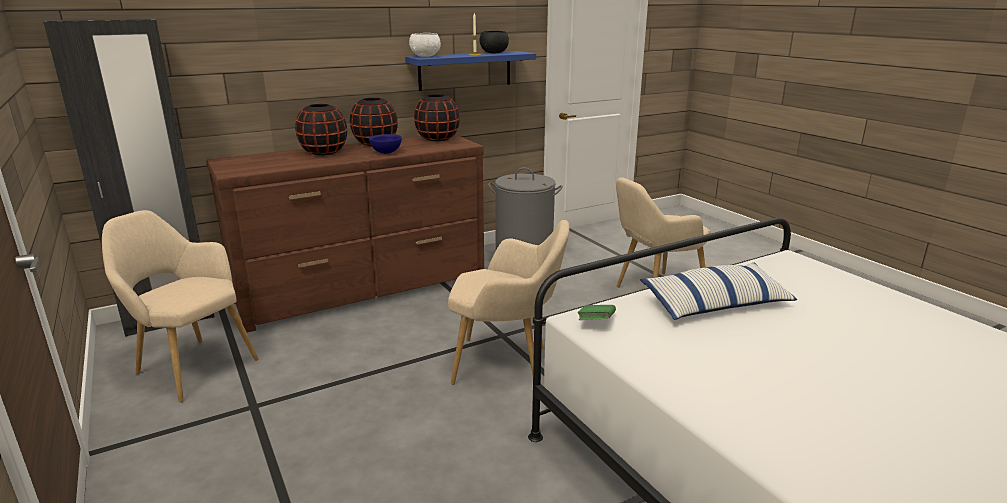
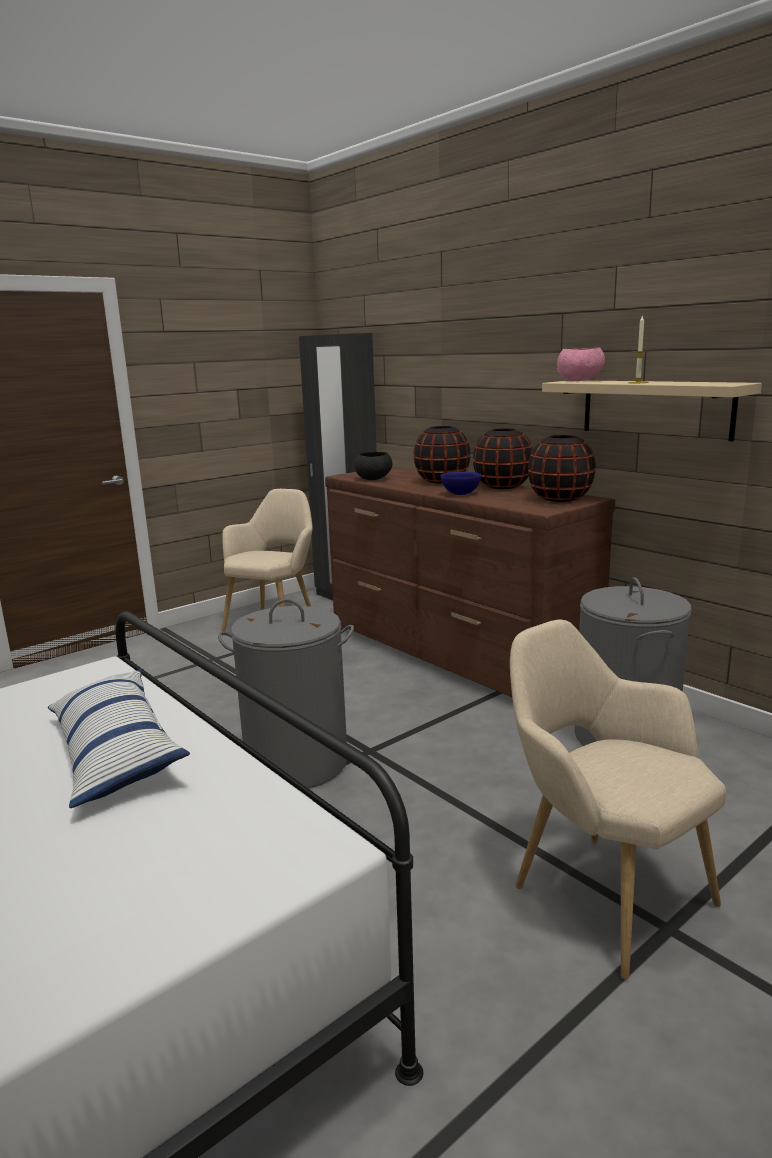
camera: 80 degrees right, 5 degrees down
(425, 56) = (580, 381): white bowl -> pink bowl
(465, 70) = (655, 408): blue shelf -> beige shelf
(494, 53) = (687, 382): black bowl -> black bowl (374, 479)
(507, 364) = (296, 763): beige armchair -> grey laundry basket
(596, 323) = (89, 678): green book -> none

